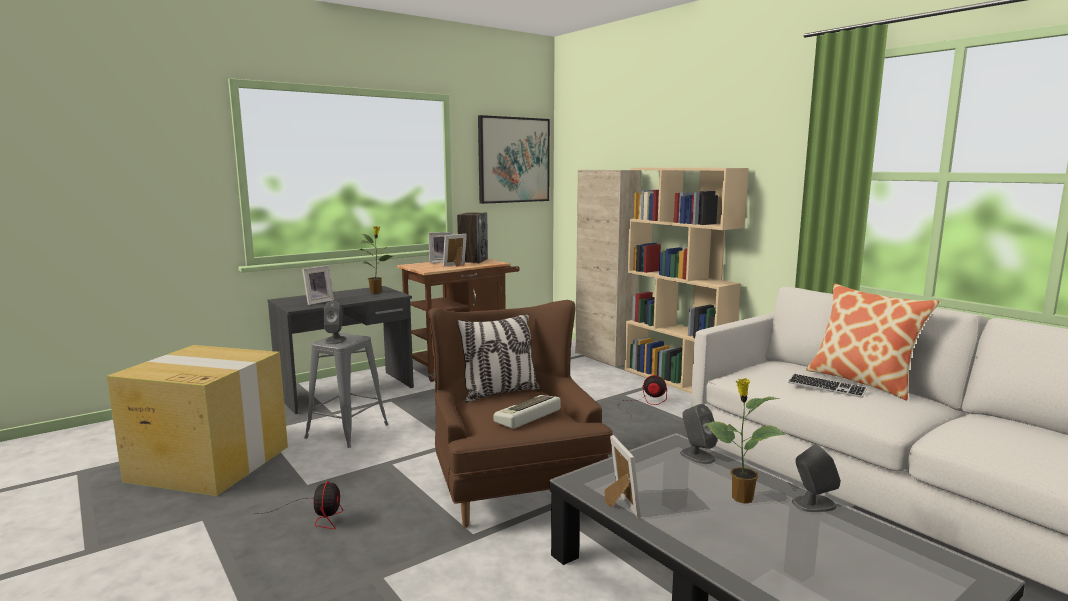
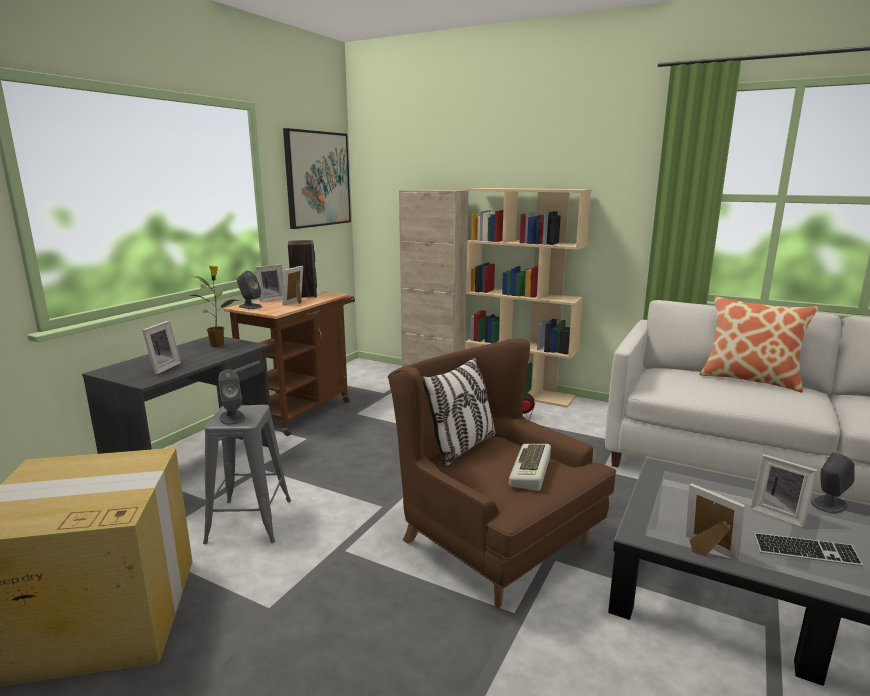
camera: 25 degrees left, 5 degrees up
(318, 515) = (324, 647): fan -> none
(697, 456) = (693, 477): grey speaker -> grey speaker (250, 306)
(740, 498) = (778, 514): potted plant -> picture frame
(826, 387) = (741, 390): keyboard -> keyboard (805, 551)

